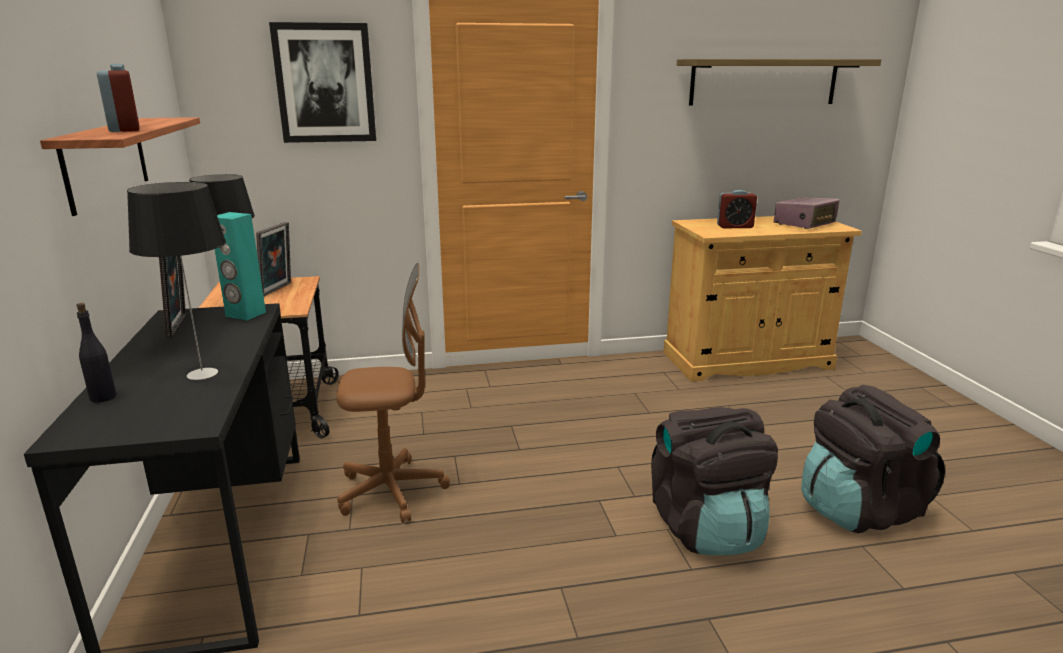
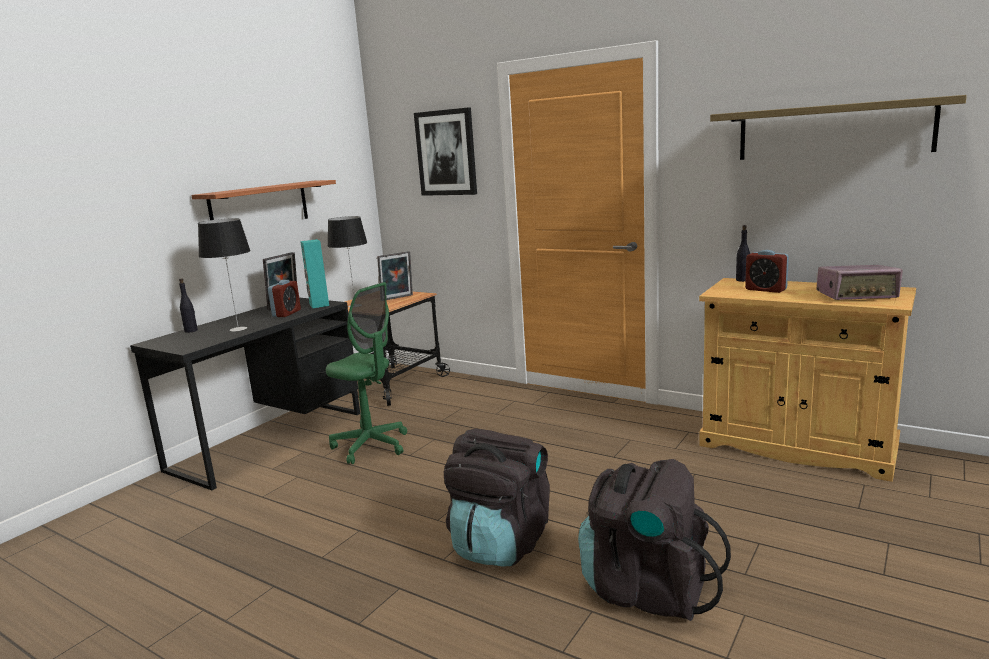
camera: 45 degrees right, 5 degrees down
(124, 129) = (249, 188): alarm clock -> alarm clock (286, 313)
(391, 491) = (371, 446): brown office chair -> green office chair
(694, 221) = (742, 280): none -> black bottle

